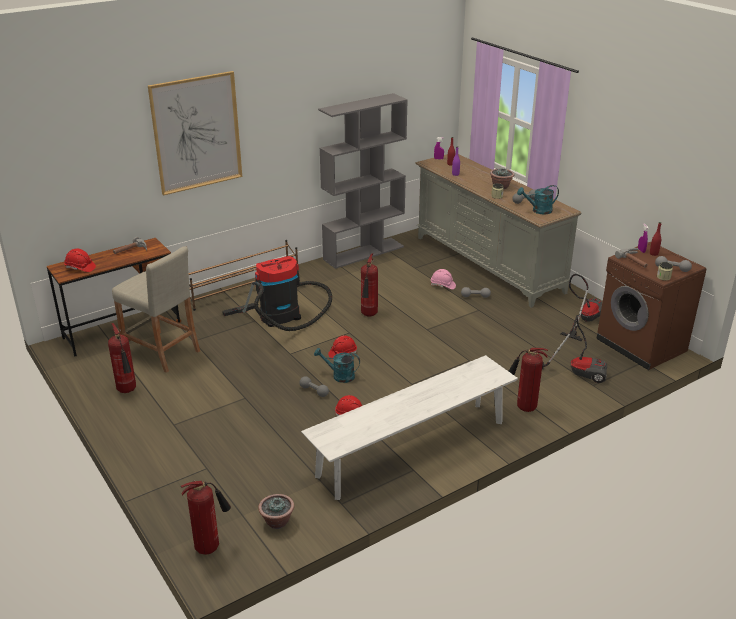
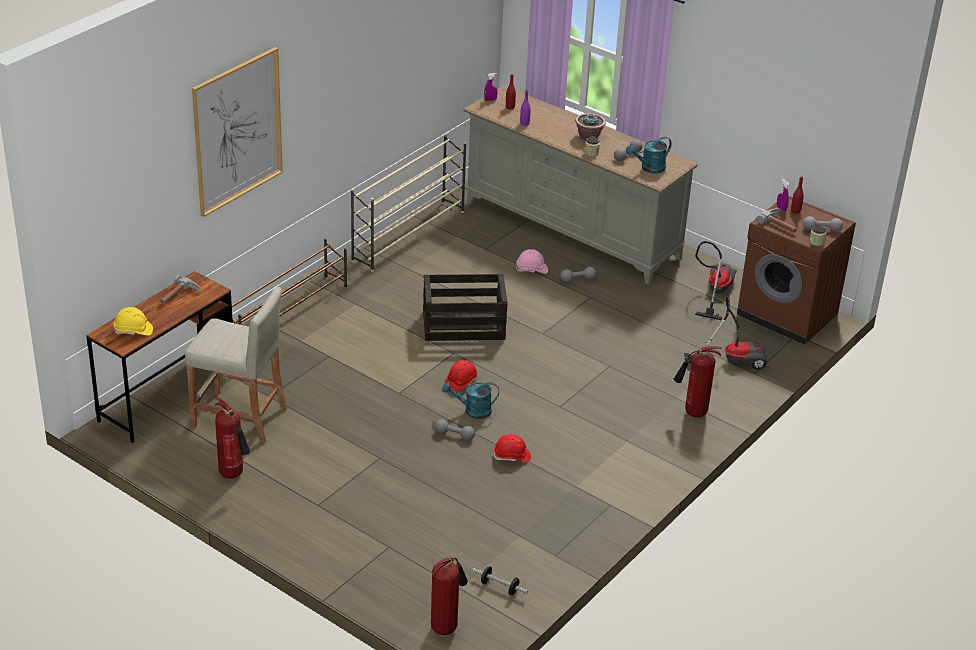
camera: 20 degrees left, 5 degrees up
(80, 268) = (133, 330): red hard hat -> yellow hard hat
(277, 522) = (499, 587): potted plant -> dumbbell
(284, 314) = (359, 342): vacuum cleaner -> none
(364, 253) = (409, 236): grey bookcase -> beige shoe rack
(369, 315) = (464, 326): fire extinguisher -> crate
(412, 448) = (597, 482): white bench -> none

